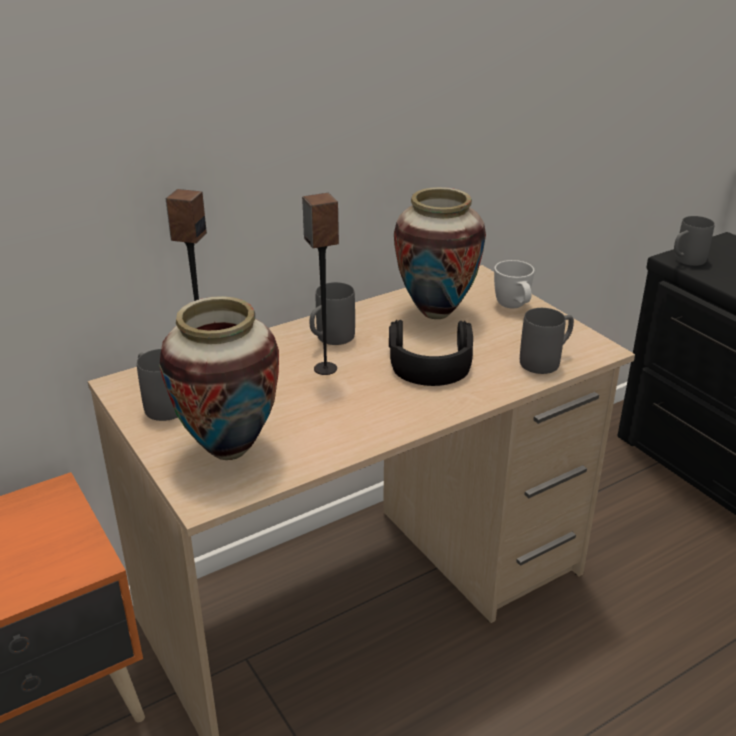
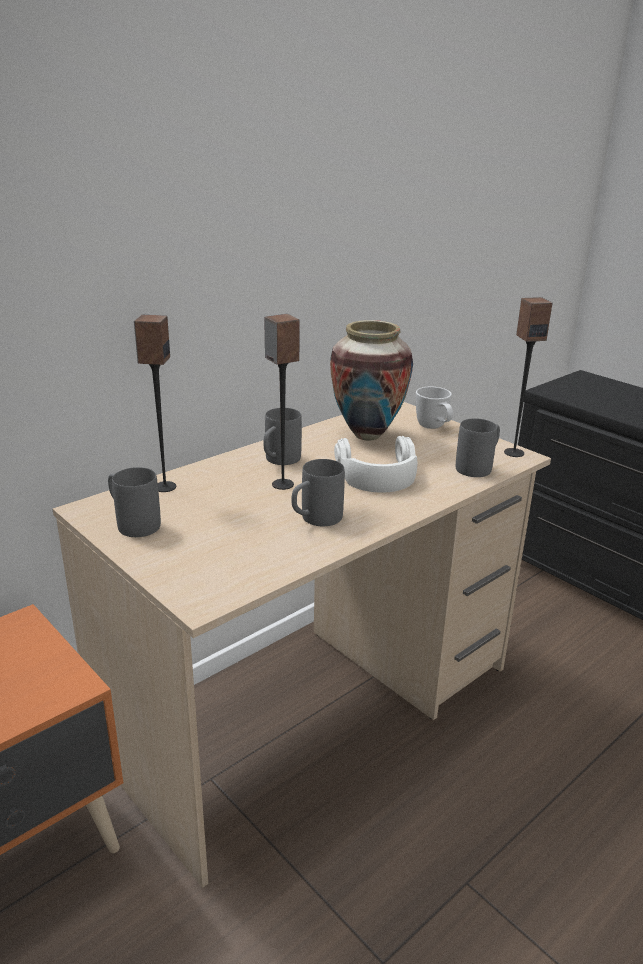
camera: 10 degrees left, 5 degrees down
(229, 450) = (212, 557): vase -> none
(430, 362) = (377, 474): black headphones -> white headphones
(593, 344) = (513, 452): none -> speaker
(685, 261) = (556, 392): grey mug -> grey mug (315, 520)

